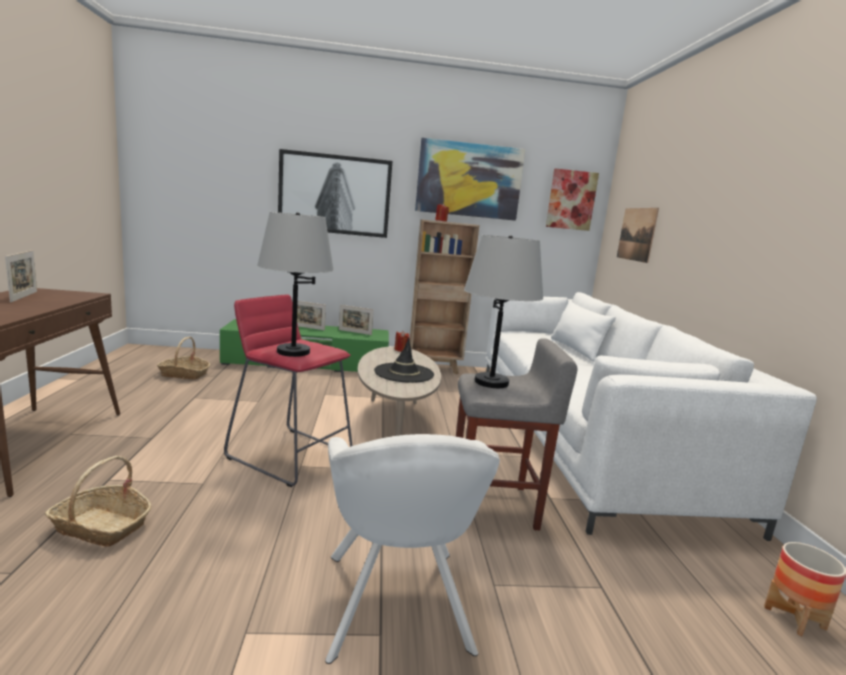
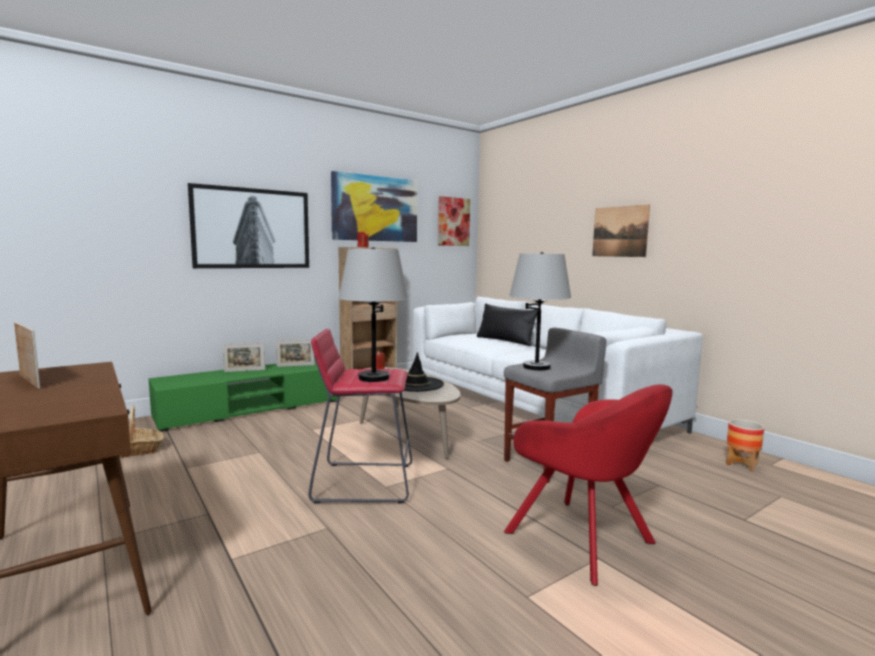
camera: 30 degrees left, 5 degrees down
(102, 526) = (297, 592): basket -> none
(397, 608) = (585, 541): white armchair -> red armchair
(575, 349) = (505, 341): white pillow -> black pillow
(636, 234) = (517, 245): picture -> picture (620, 231)

